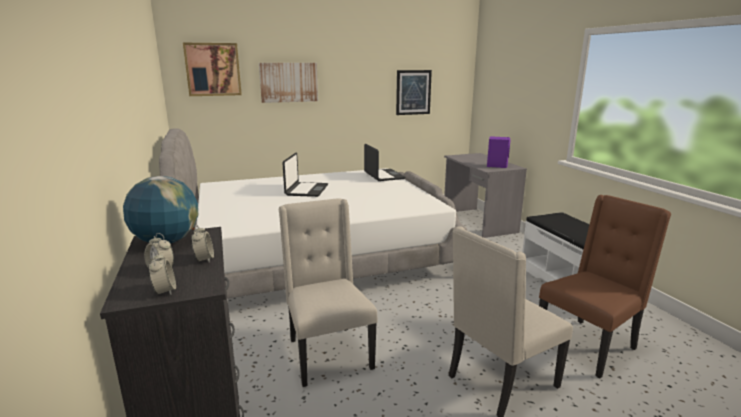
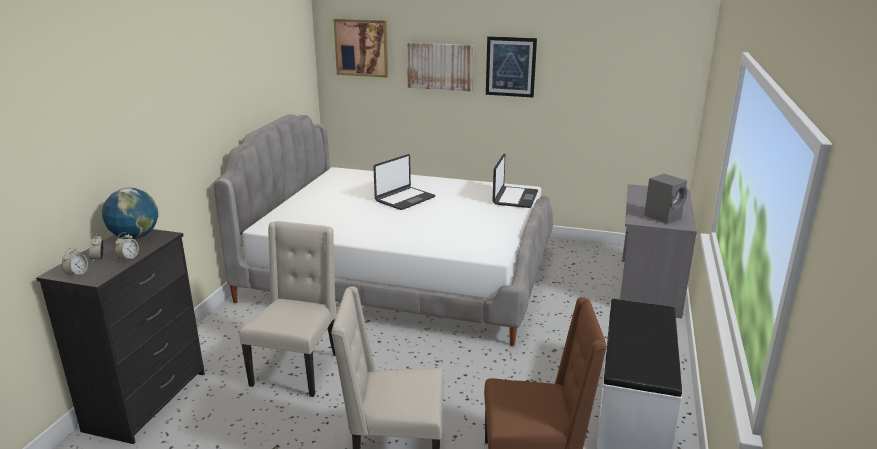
camera: 35 degrees right, 5 degrees up
(413, 92) = (603, 90): picture -> picture (510, 66)
(497, 165) = (663, 216): purple speaker -> grey speaker

